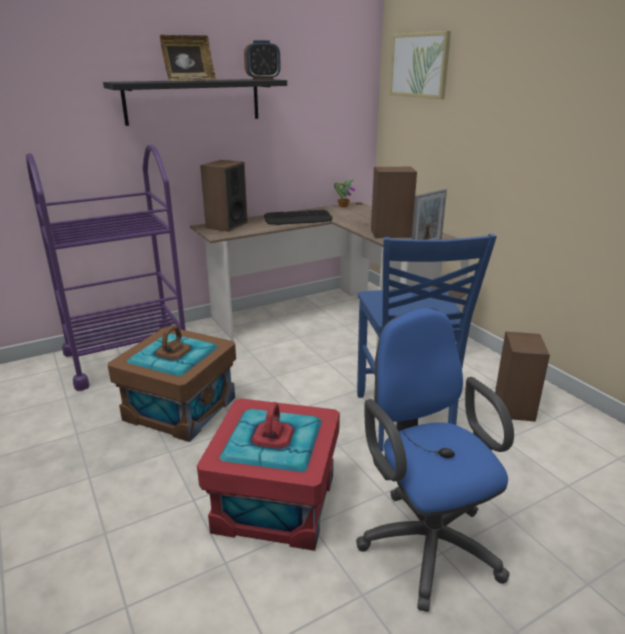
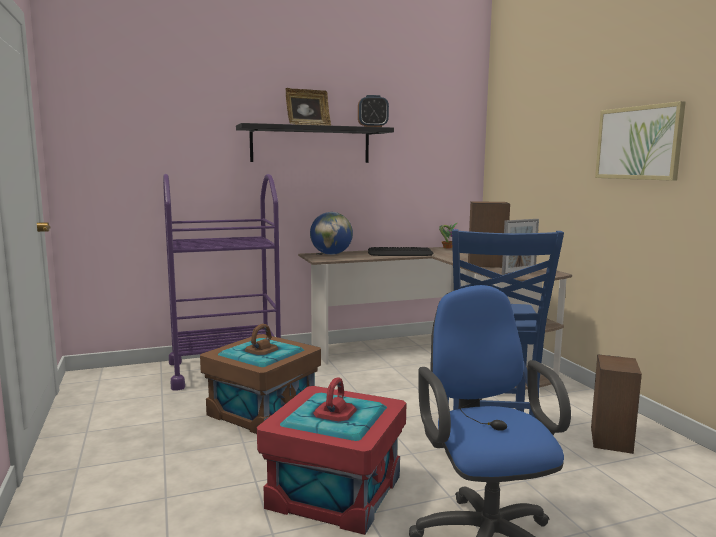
camera: 10 degrees right, 15 degrees down
(226, 225) = (331, 254): speaker -> globe
(419, 65) = (519, 118): picture -> picture (638, 143)

